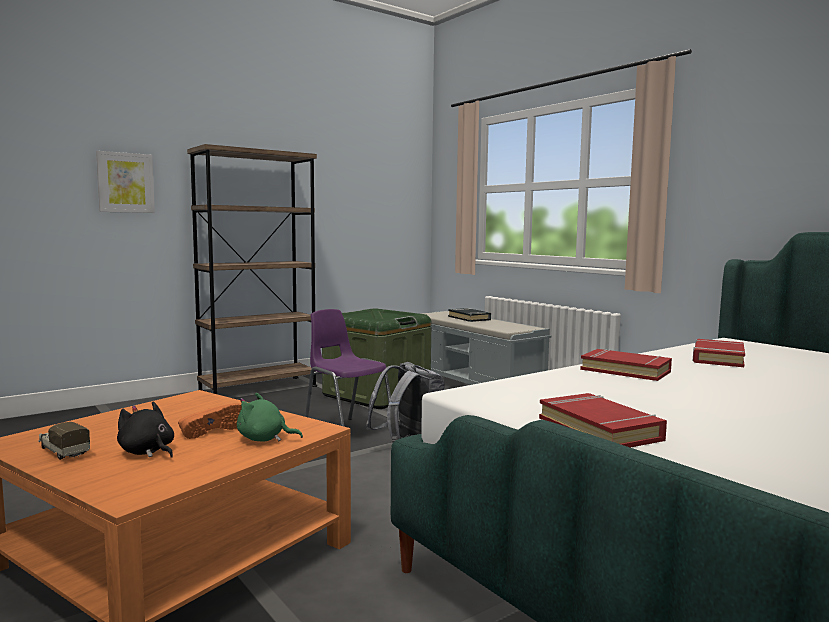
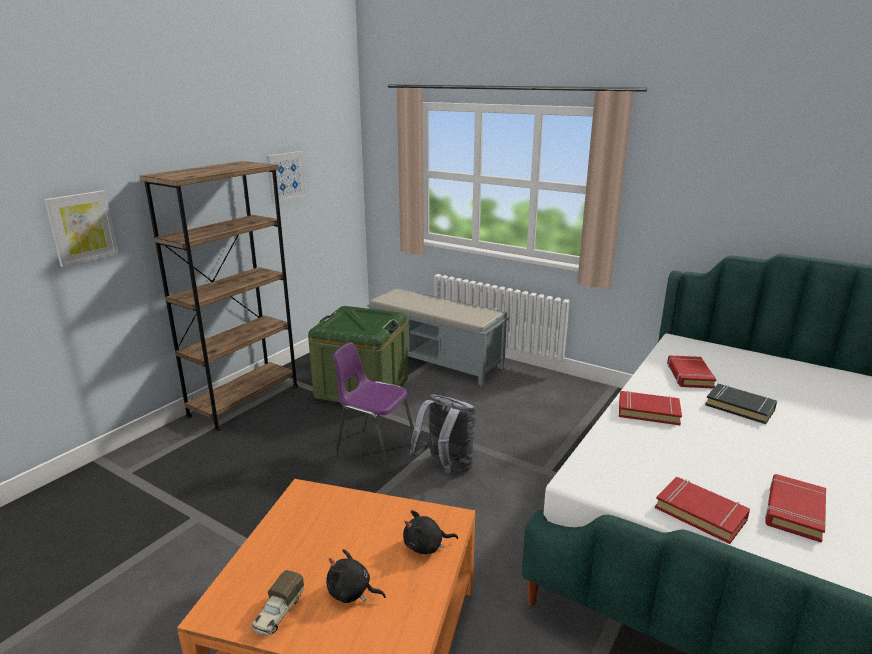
camera: 20 degrees left, 15 degrees up
(63, 451) = (278, 613): toy truck -> toy truck turned 90 degrees counterclockwise
(213, 430) = (373, 544): orange shoe -> none
(264, 439) = (426, 546): green plush toy -> black plush toy
(340, 183) = (286, 176): none -> picture
(469, 318) = (428, 302): black book -> black book (740, 407)
(752, 445) = (794, 511): none -> red book

